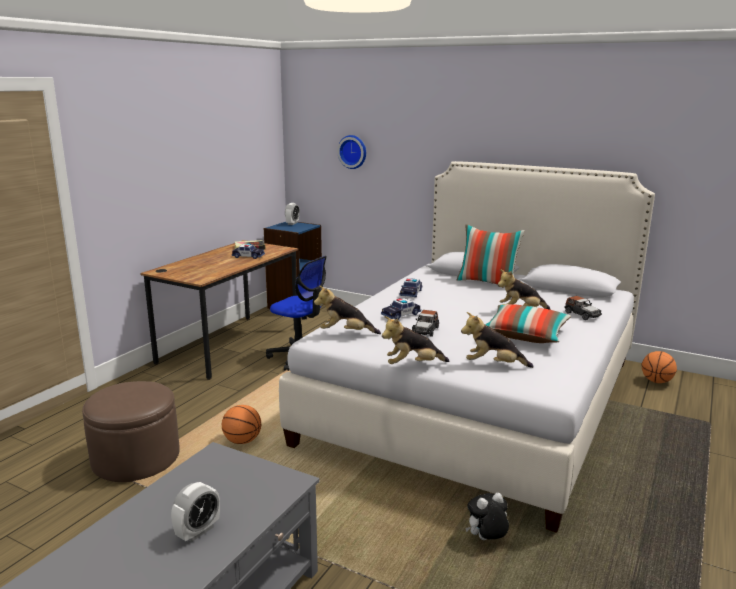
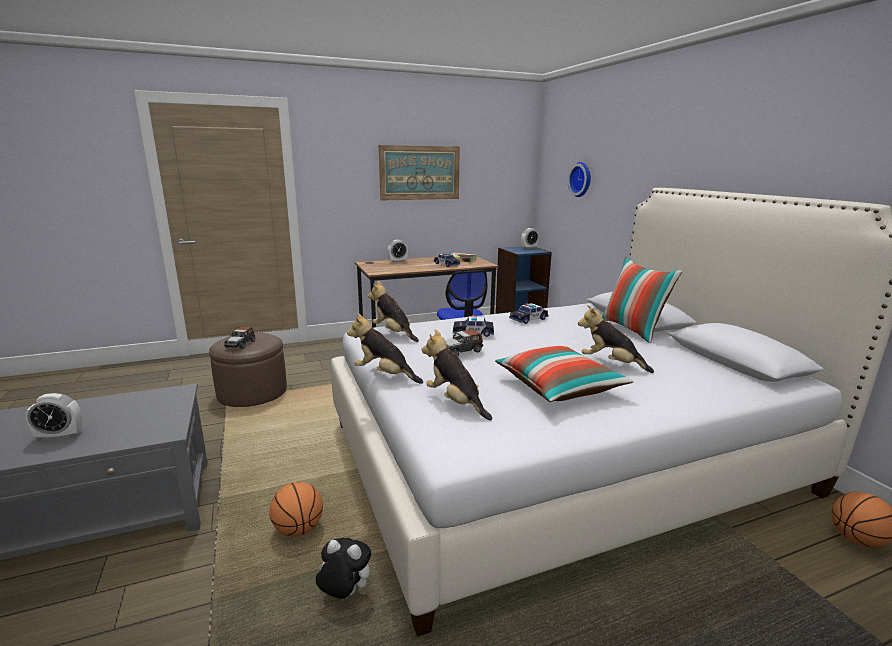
camera: 40 degrees right, 0 degrees up
(189, 262) = (397, 261): none -> alarm clock
(190, 156) = (420, 173): none -> picture
(242, 441) = (322, 408): basketball -> basketball (298, 529)
(582, 315) = (685, 390): toy car -> toy car (240, 344)

